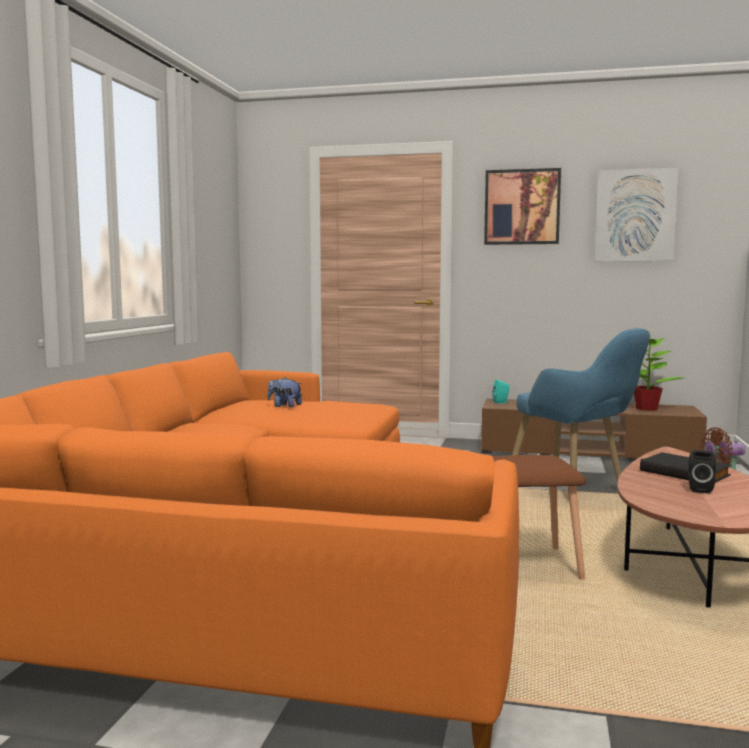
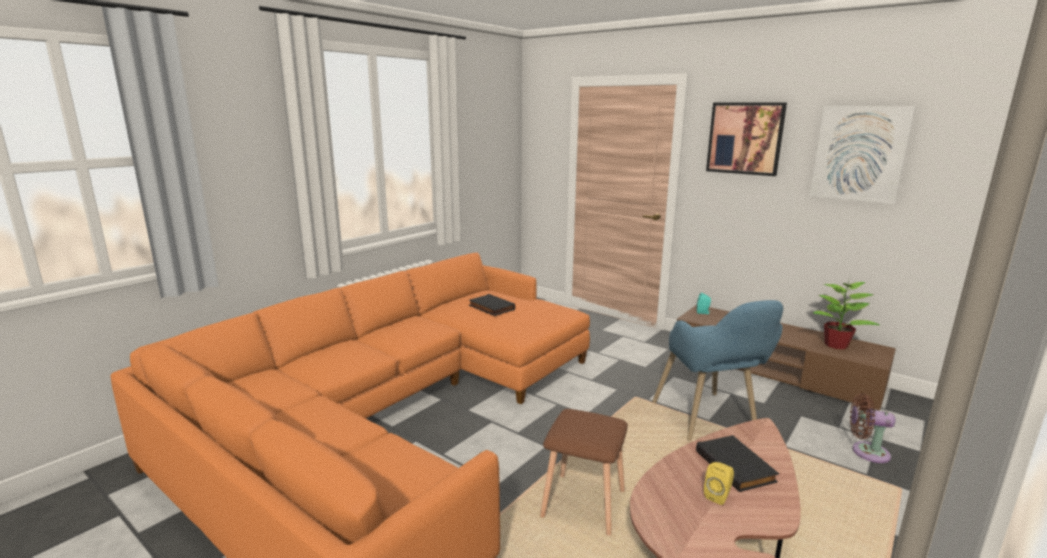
camera: 25 degrees right, 10 degrees up
(284, 406) = (490, 308): plush toy -> black book
(699, 489) = (718, 496): black speaker -> yellow speaker

